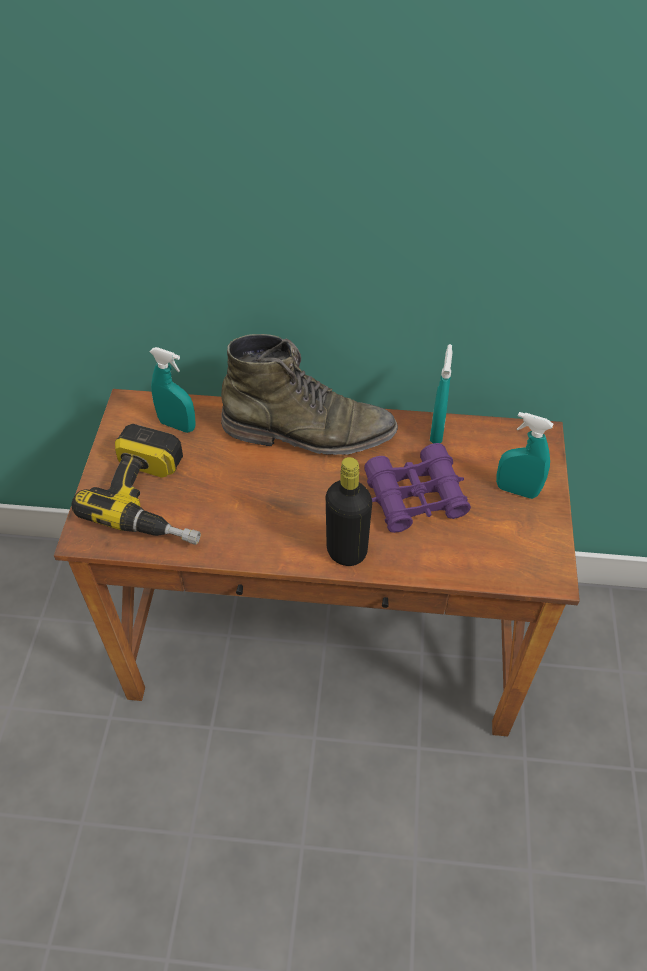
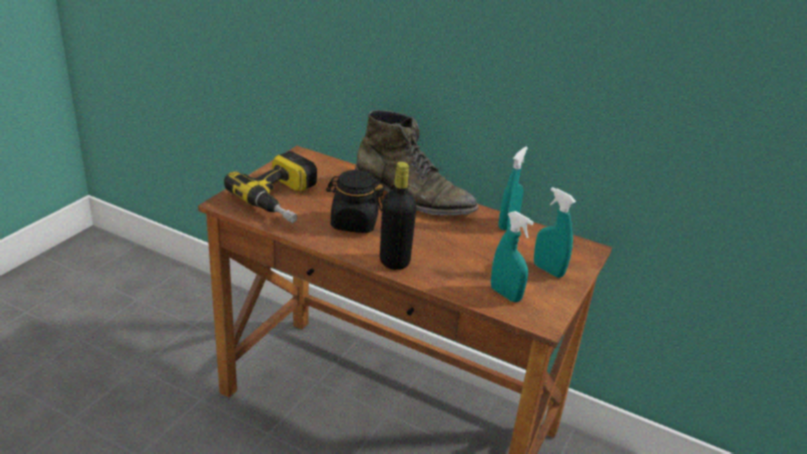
camera: 20 degrees right, 20 degrees down
(177, 425) = (325, 171): turquoise spray bottle -> turquoise spray bottle (505, 294)
(264, 504) = (354, 223): none -> black jar
(416, 497) = (467, 251): purple binoculars -> none

